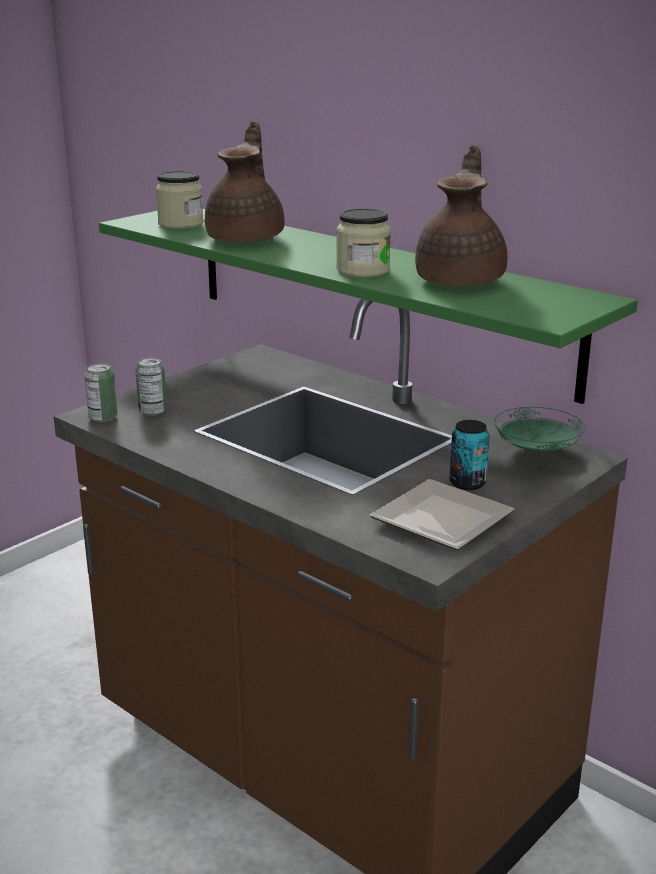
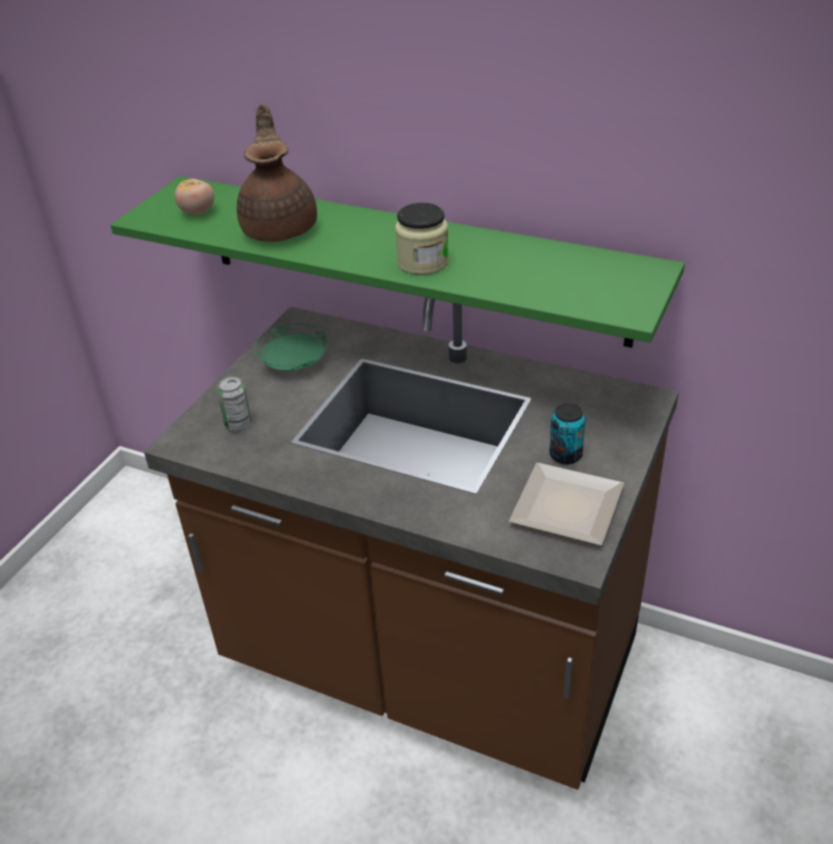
camera: 15 degrees left, 15 degrees up
(103, 418) = (195, 444): can -> none
(180, 223) = (197, 212): jar -> tomato
(462, 280) = (521, 261): brown teapot -> none
(537, 451) = (603, 400): green plate -> green plate (294, 364)

